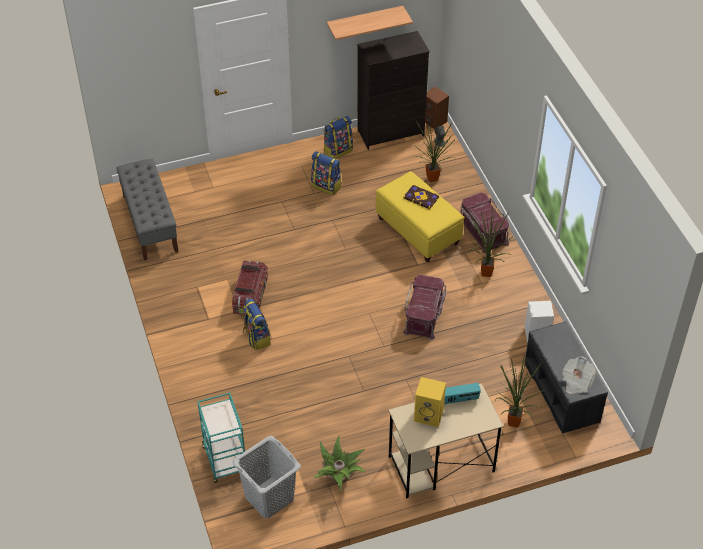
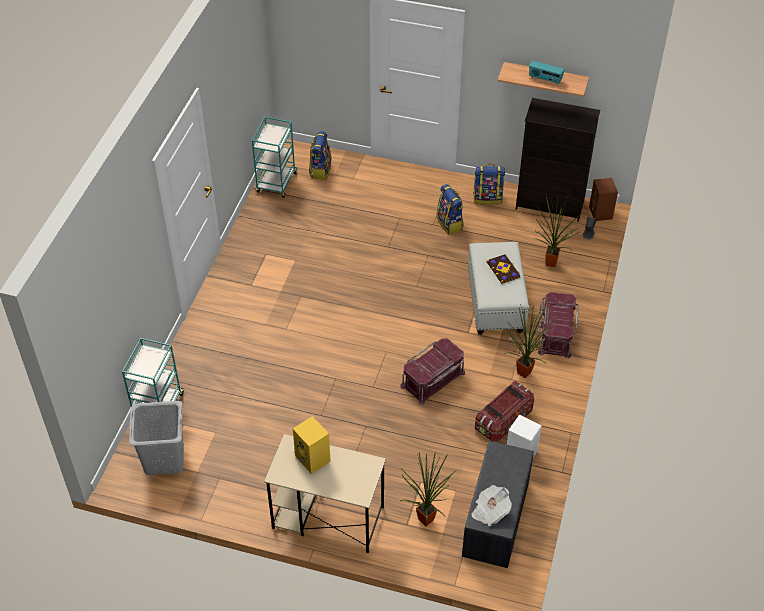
camera: 35 degrees right, 0 degrees up
(150, 223) = (276, 183): grey bench -> turquoise cart
(250, 296) = (301, 284): storage box -> storage box (504, 420)
(256, 337) = (274, 321): backpack -> backpack (320, 170)
(339, 477) = (234, 476): potted plant -> none
(418, 231) = (495, 303): yellow ottoman -> white ottoman
(460, 399) = (353, 461): radio -> radio (545, 79)

